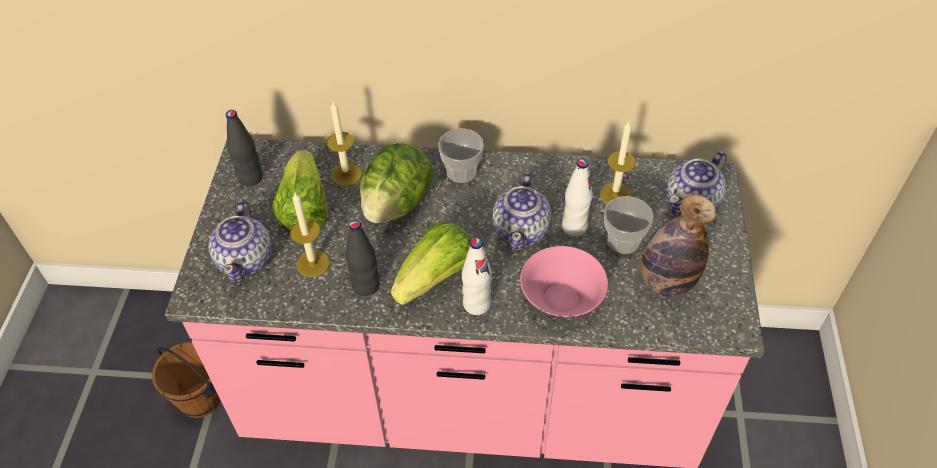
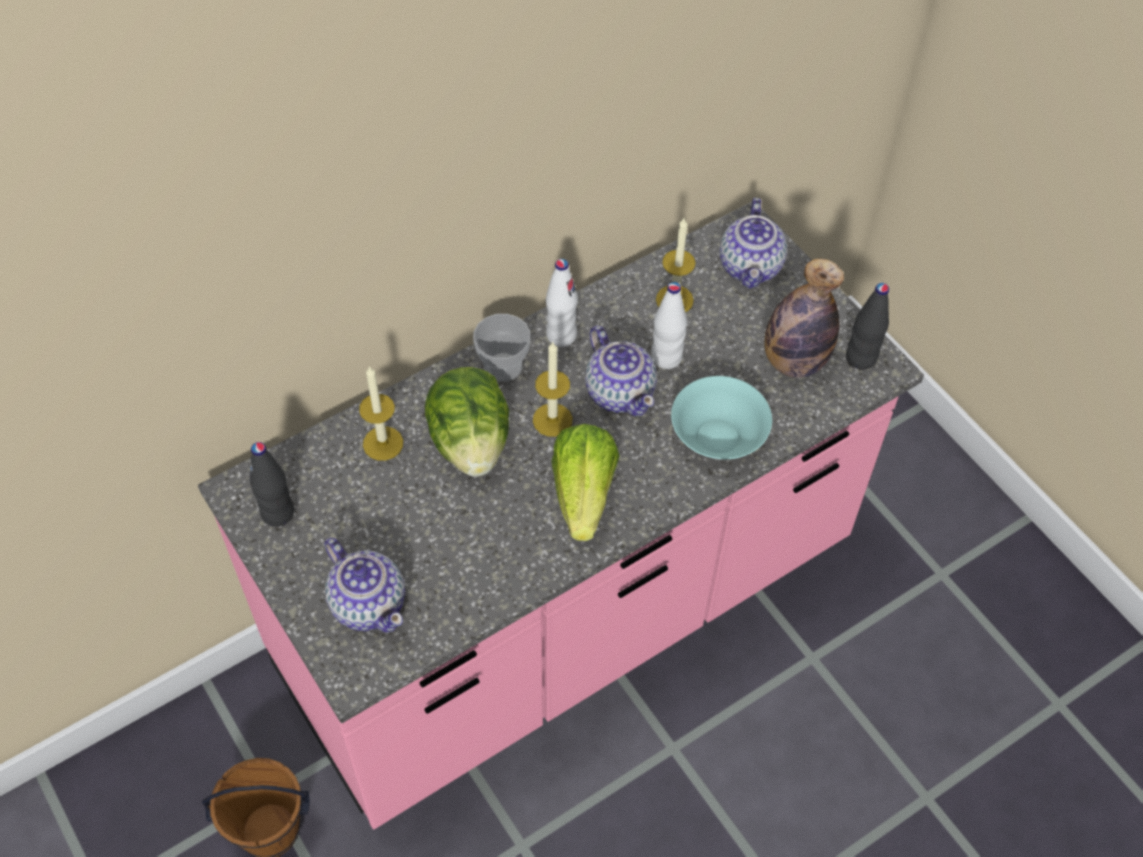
camera: 40 degrees left, 5 degrees up
(304, 208) = (375, 508): lettuce -> none
(313, 263) = (445, 560): candle -> candle (552, 420)
(366, 286) = (522, 547): black bottle -> black bottle (861, 358)
(476, 304) = (646, 494): white bottle -> white bottle (561, 335)
(560, 298) = (716, 437): pink bowl -> turquoise bowl
(623, 241) = (722, 344): cup -> none

